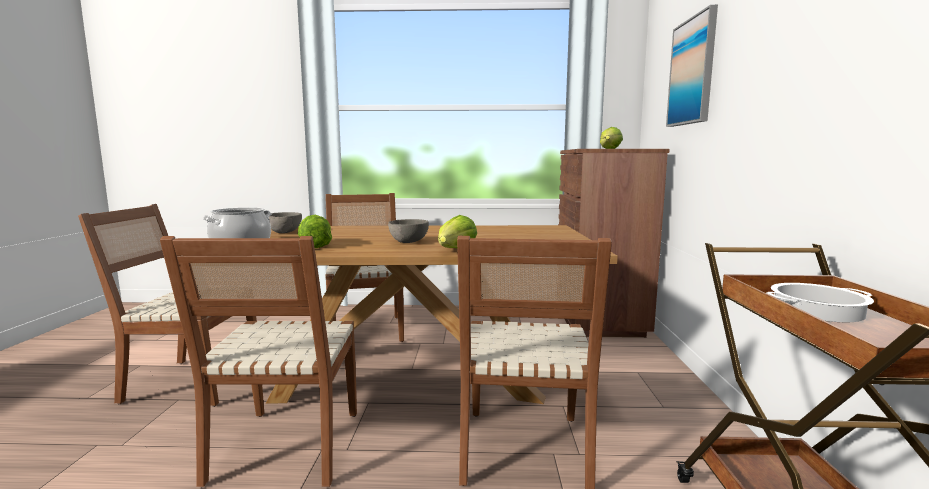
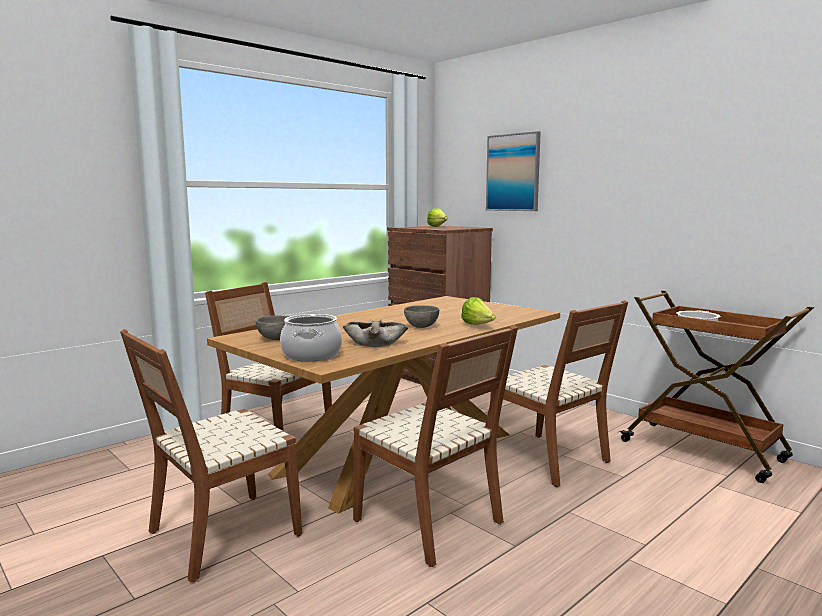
camera: 45 degrees left, 0 degrees up
(316, 246) = (375, 342): lettuce -> beige bowl

